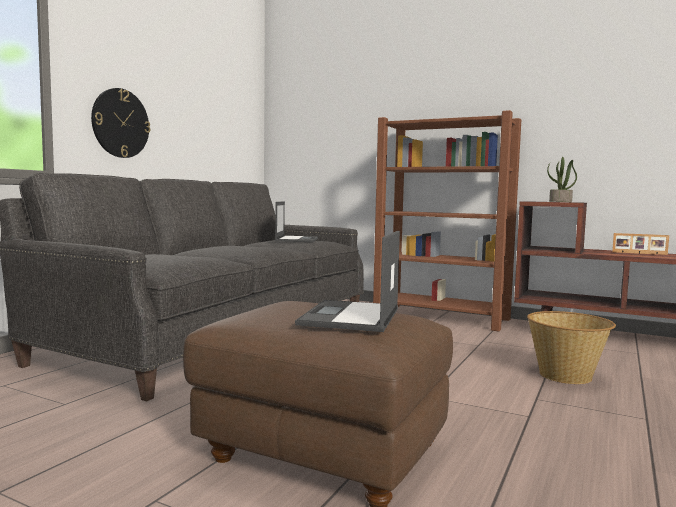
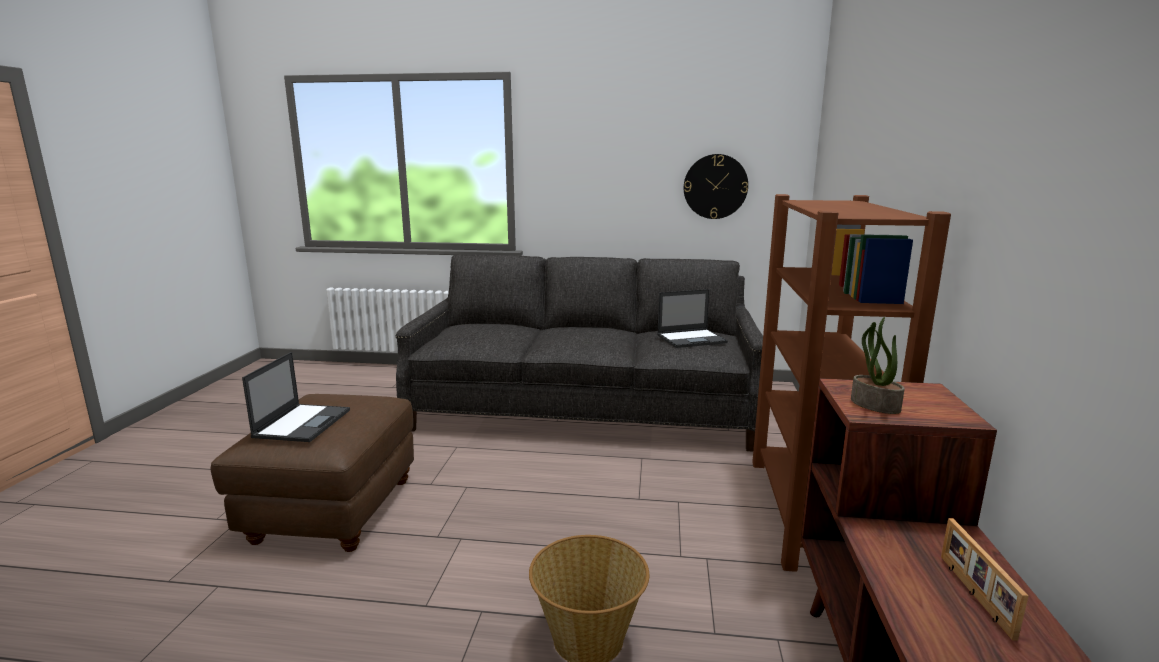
camera: 70 degrees right, 10 degrees up
(120, 123) = (579, 199): wall clock -> wall clock (715, 186)
(350, 317) = (303, 423): laptop -> laptop turned 105 degrees clockwise

